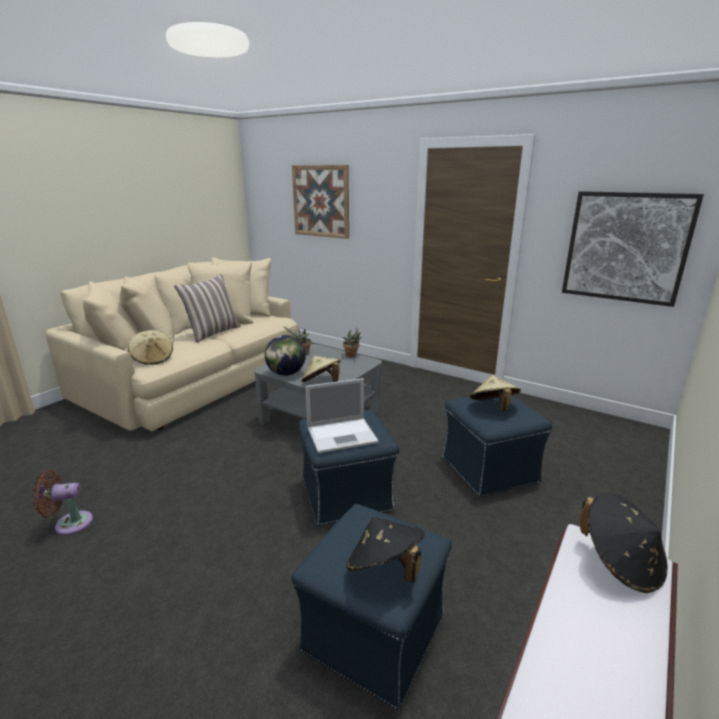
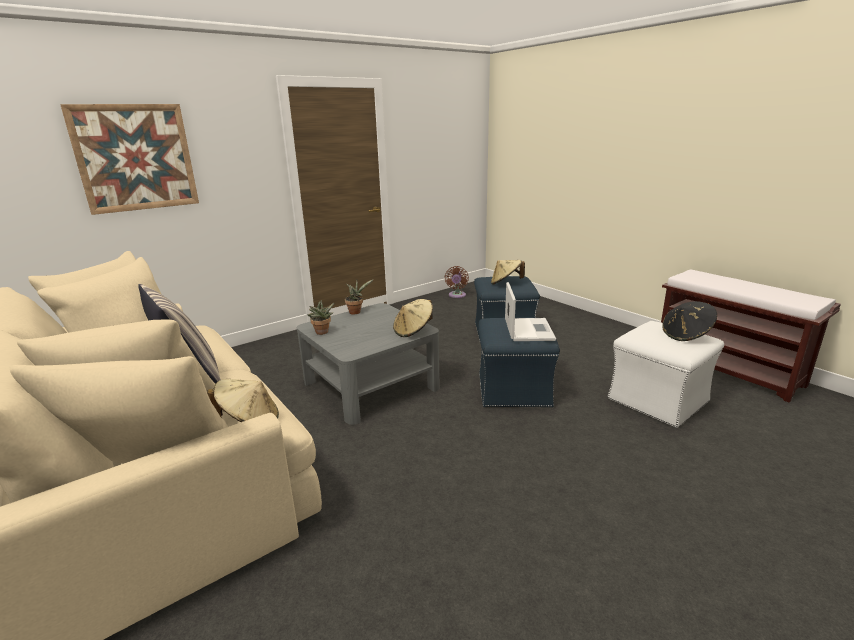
camera: 70 degrees left, 0 degrees up
(69, 524) = (509, 589): brown fan -> brown fan (457, 295)
(286, 374) = (373, 345): globe -> none
(373, 634) = (658, 400): blue ottoman -> white ottoman
(620, 562) = (696, 275): black hat -> none
(626, 247) = (448, 164): picture -> none

